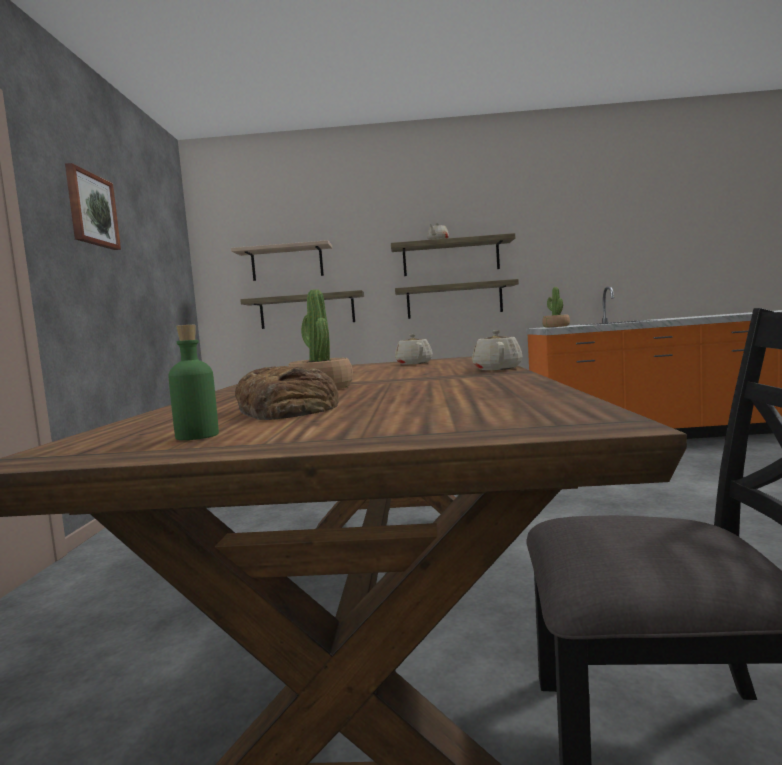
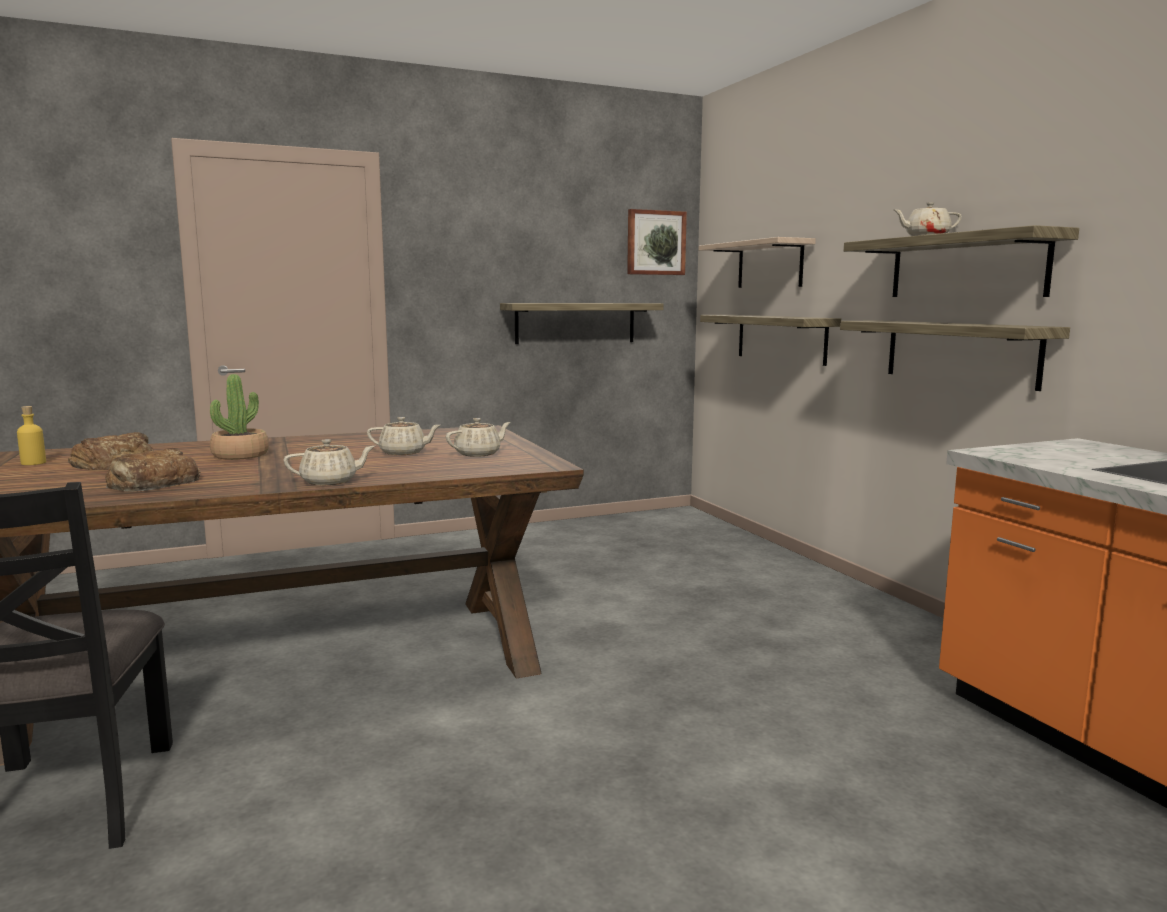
camera: 65 degrees right, 5 degrees up
(91, 210) = (487, 231): picture -> picture (655, 243)
(149, 307) = (575, 323): none -> shelf
(197, 436) = (33, 463): green bottle -> yellow bottle
(384, 370) = (404, 453): none -> beige teapot
(458, 390) = (152, 483): none -> bread
(556, 326) = (1067, 450): potted plant -> none

